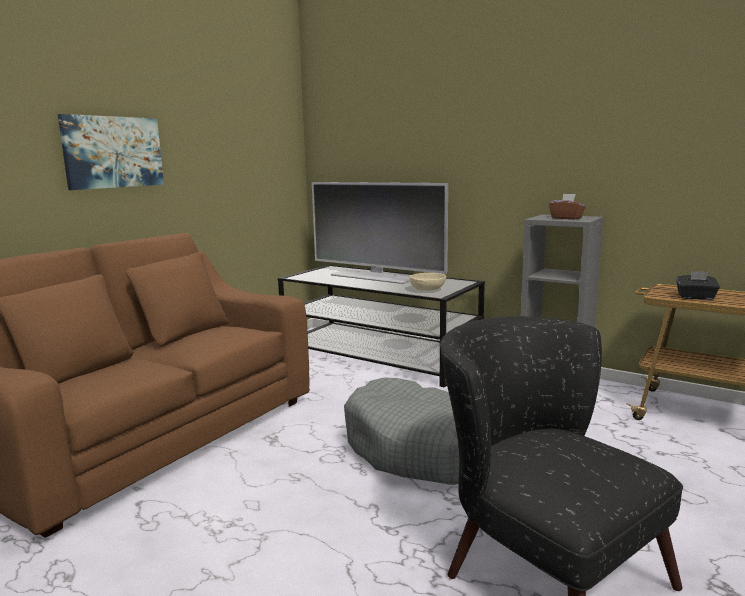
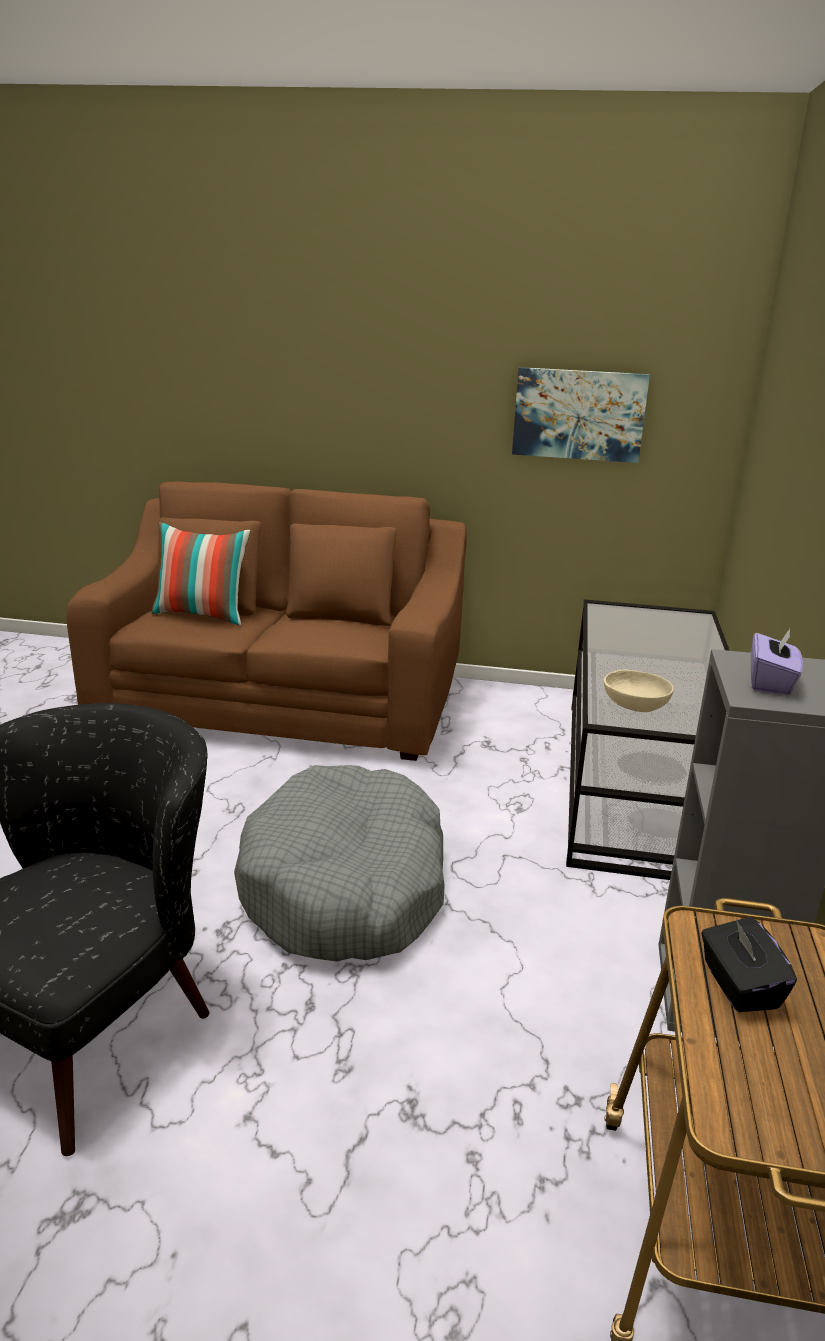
camera: 65 degrees right, 10 degrees up
(97, 373) = (202, 615): none -> pillow
(113, 152) = (379, 383): picture -> picture (579, 414)
(374, 276) = (677, 654): television -> none
(566, 218) = (771, 683): brown tissue box -> purple tissue box

